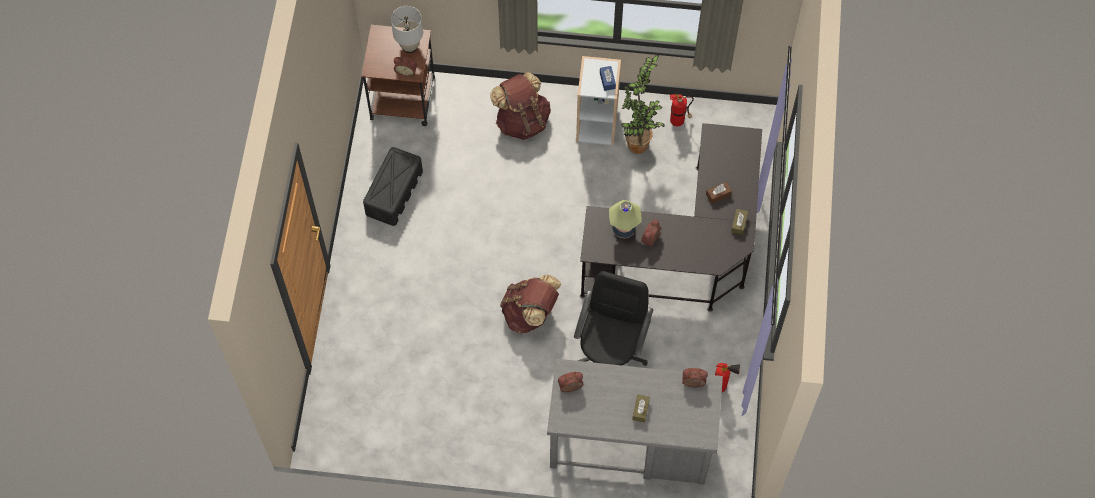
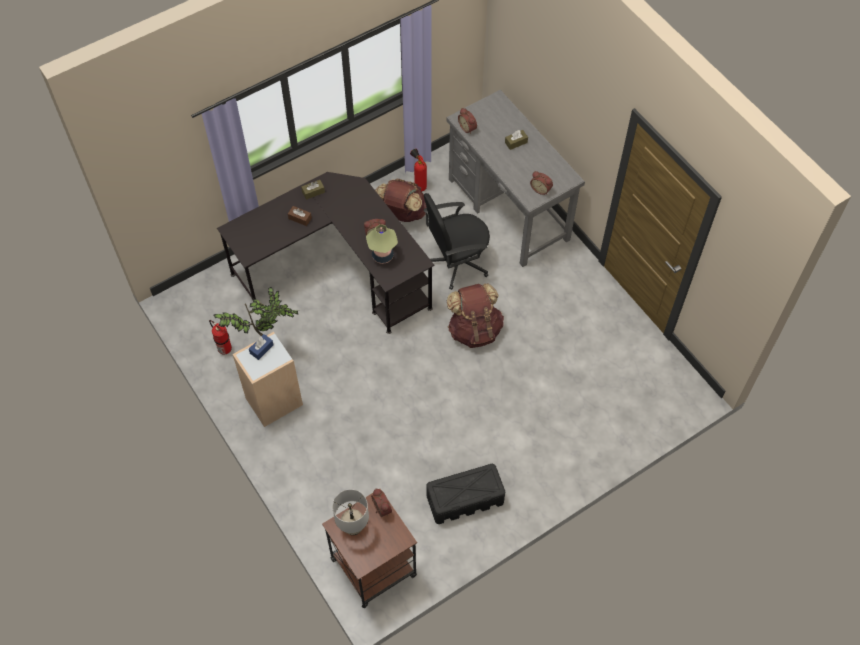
camera: 130 degrees left, 5 degrees down
(522, 121) = (316, 457): brown backpack -> brown backpack (402, 213)

